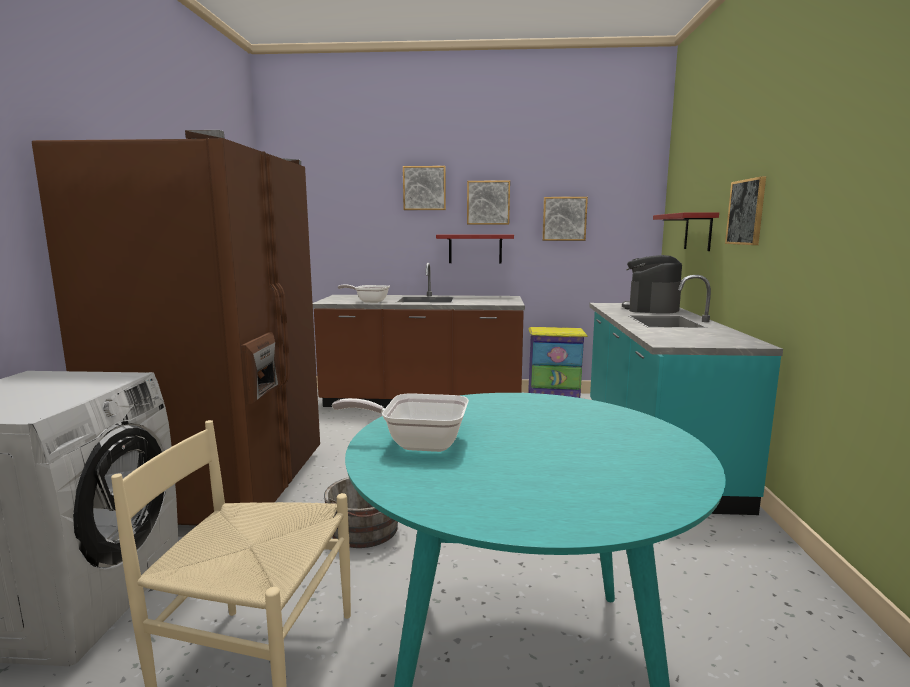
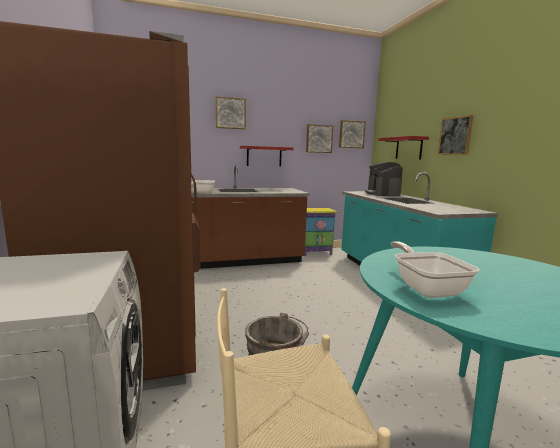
camera: 20 degrees left, 0 degrees up
(416, 443) = (426, 288): frying pan -> frying pan turned 90 degrees clockwise
(488, 203) = (273, 126): picture -> picture (351, 134)

